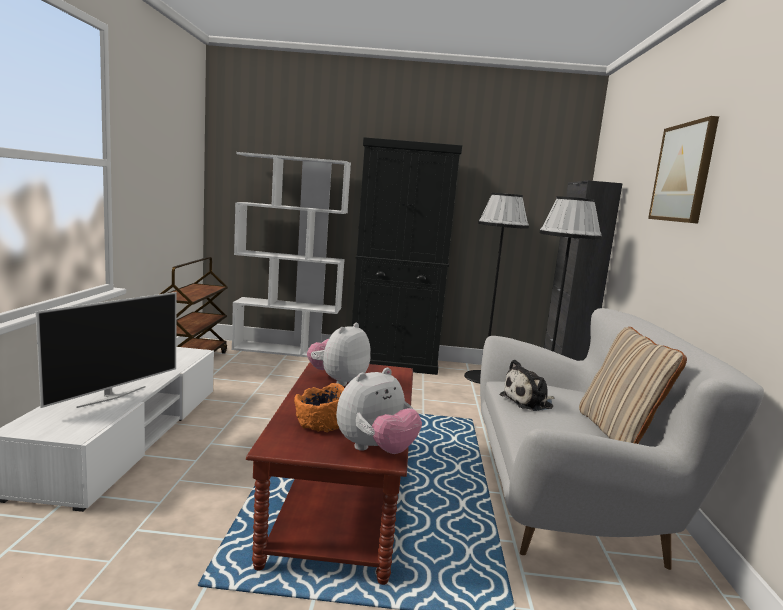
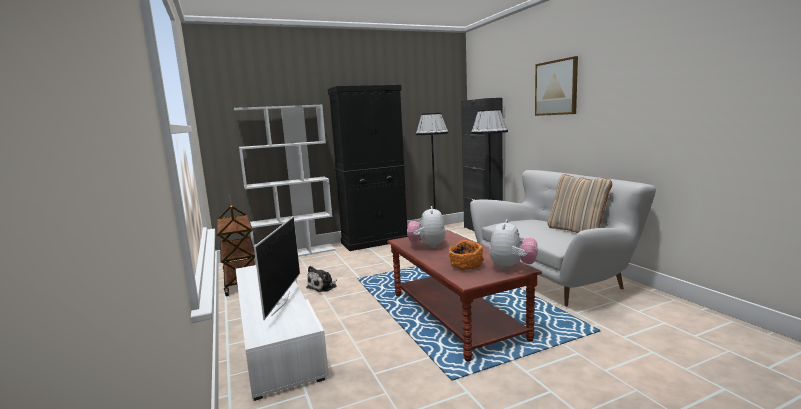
camera: 25 degrees left, 0 degrees up
(529, 402) = (522, 229): plush toy -> plush toy (323, 287)

